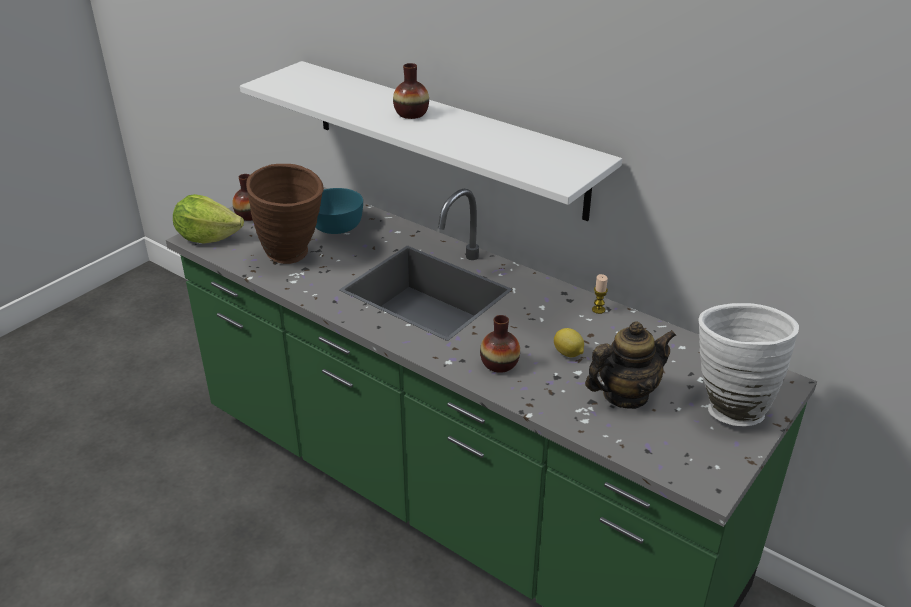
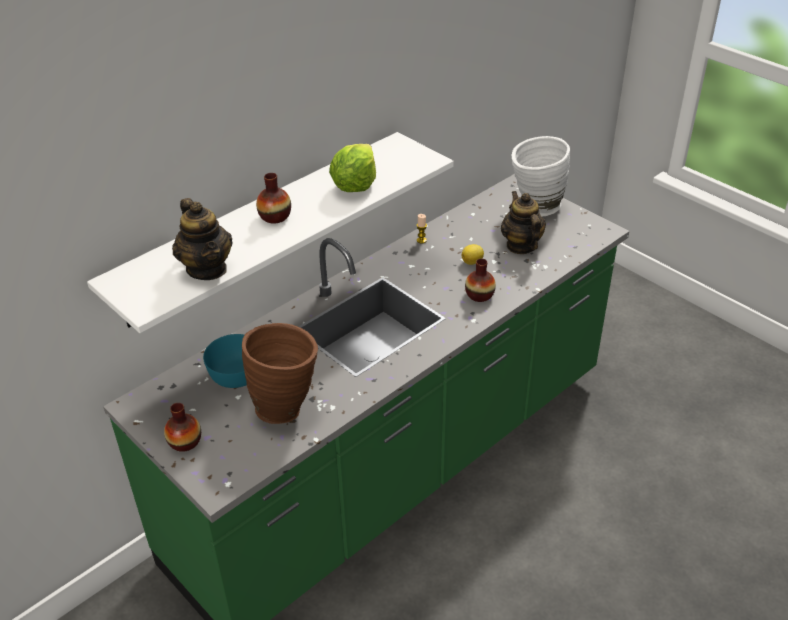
camera: 80 degrees left, 5 degrees up
(208, 237) = (221, 476): lettuce -> lettuce (355, 185)
(320, 97) = (207, 269): none -> teapot

